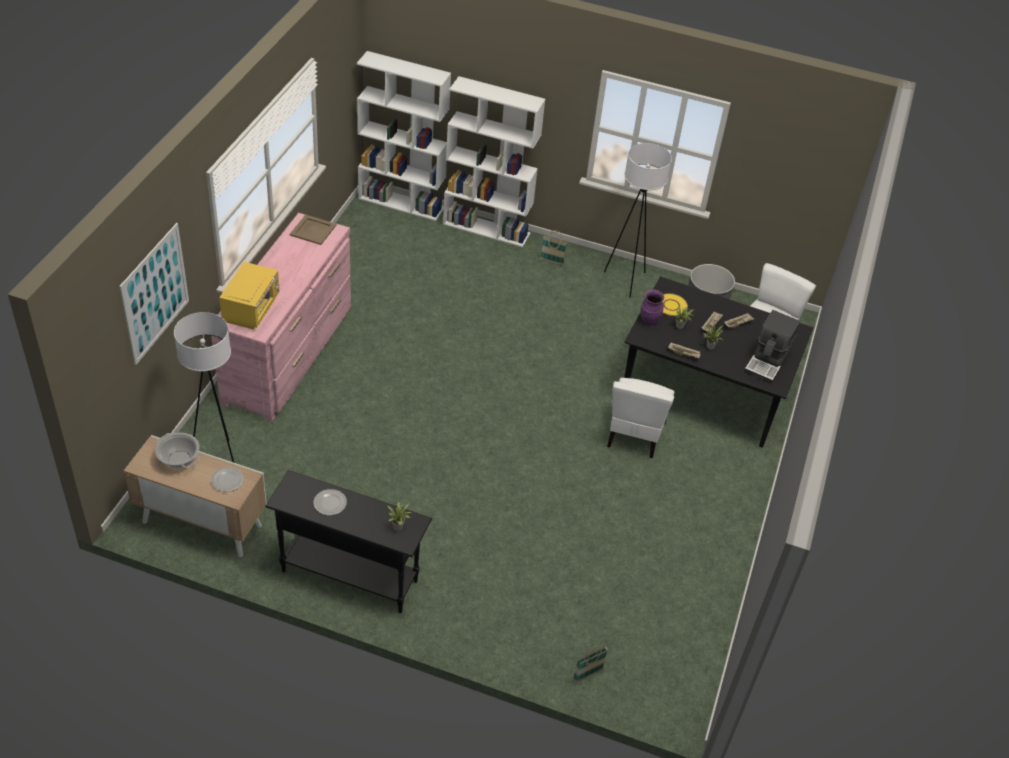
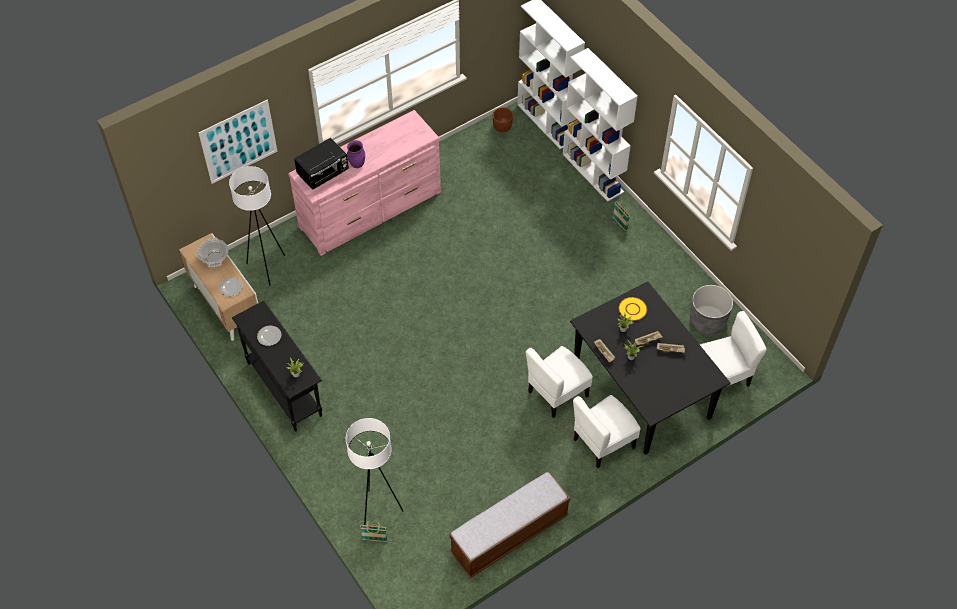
camera: 40 degrees right, 10 degrees up
(252, 309) = (324, 173): yellow microwave -> black microwave
(313, 230) = (412, 129): beige tray -> none
(361, 223) = (502, 127): none -> brown planter
(626, 281) = (664, 268): white floor lamp -> white floor lamp (378, 511)
(649, 321) = (603, 313): purple vase -> purple vase (357, 164)
(714, 589) = (509, 534): none -> bench
(717, 457) = (603, 443): none -> white chair
(767, 363) = (663, 392): coffee machine -> none

